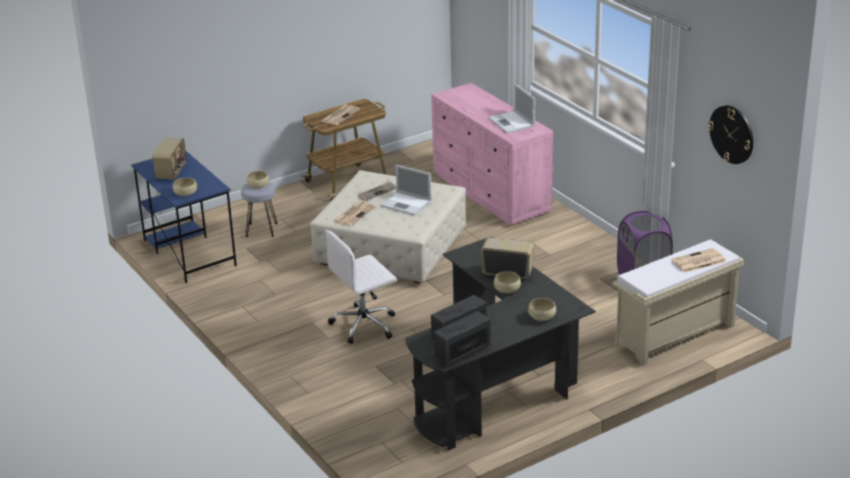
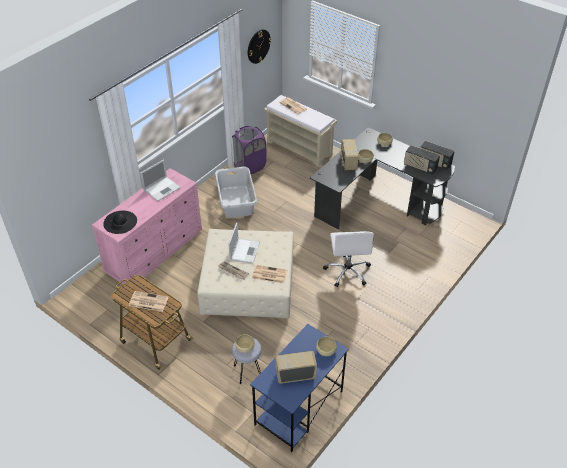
camera: 110 degrees left, 15 degrees up
(365, 325) = (347, 271): white office chair -> white office chair turned 45 degrees clockwise
(464, 96) = (120, 222): none -> black hat
(561, 260) = (236, 201): none -> grey laundry basket

